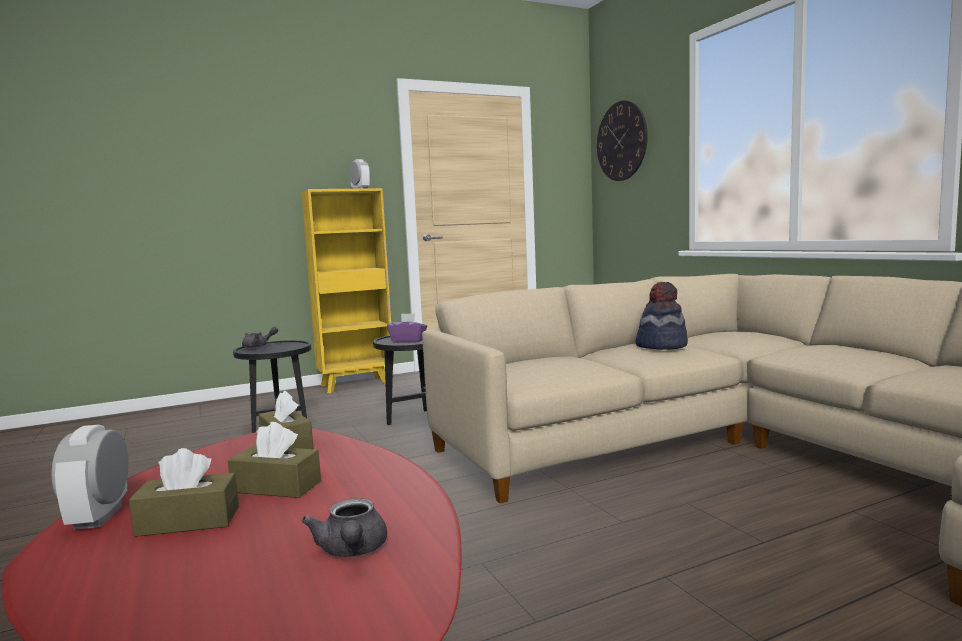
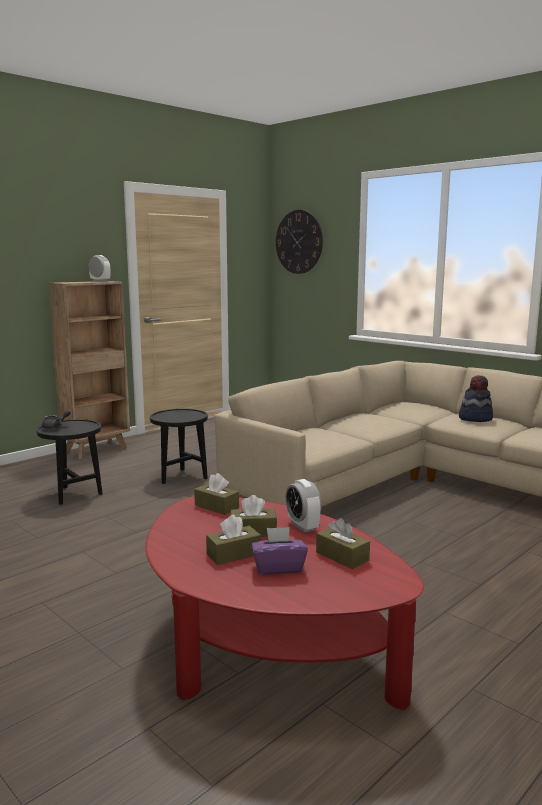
camera: 20 degrees left, 5 degrees up
(99, 517) = (175, 558): alarm clock -> alarm clock (303, 526)
(352, 551) = (342, 556): grey teapot -> brown tissue box
(357, 385) = (97, 449): yellow bookcase -> brown bookcase
(408, 341) = (179, 417): purple tissue box -> purple tissue box (278, 568)
(661, 345) = (371, 417): hat -> hat (475, 418)

